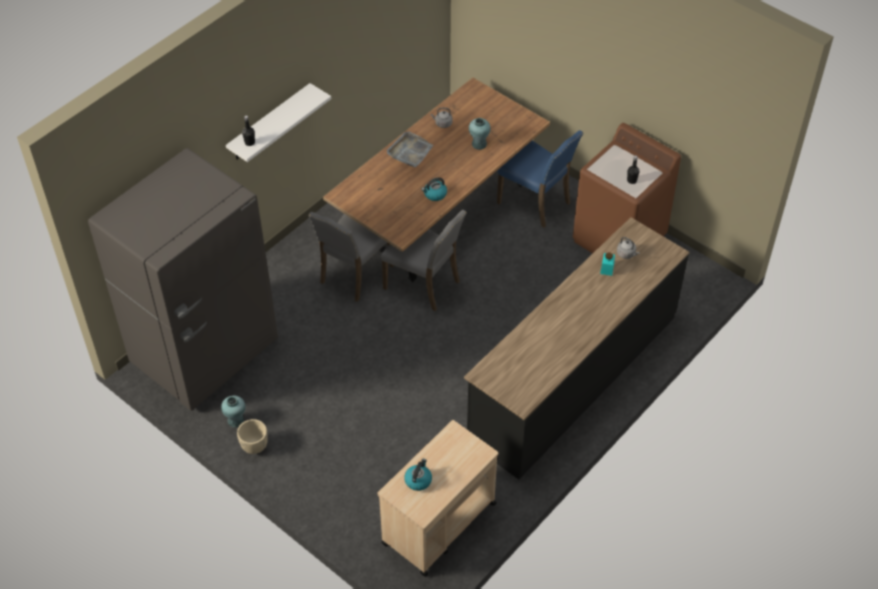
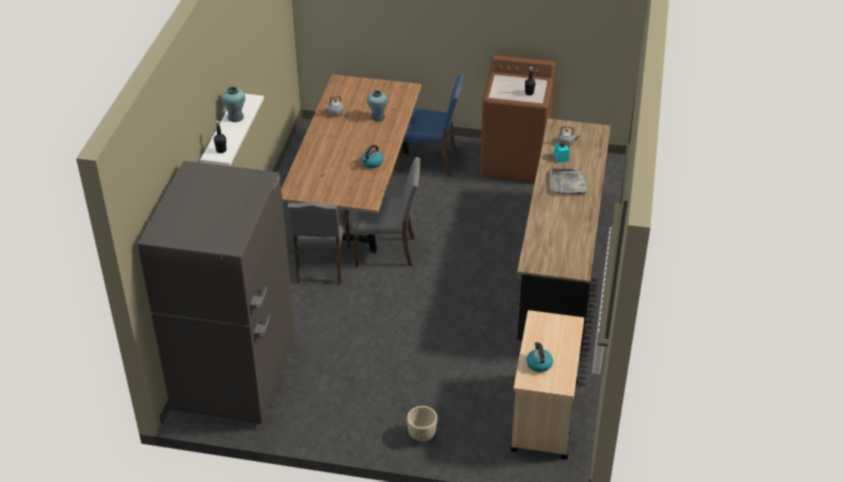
camera: 30 degrees left, 10 degrees down
(235, 420) = (306, 416): turquoise vase -> turquoise vase (235, 117)
(254, 446) = (340, 428): beige planter -> beige planter (422, 435)
(410, 151) = (324, 141): grey tray -> grey tray (567, 183)

